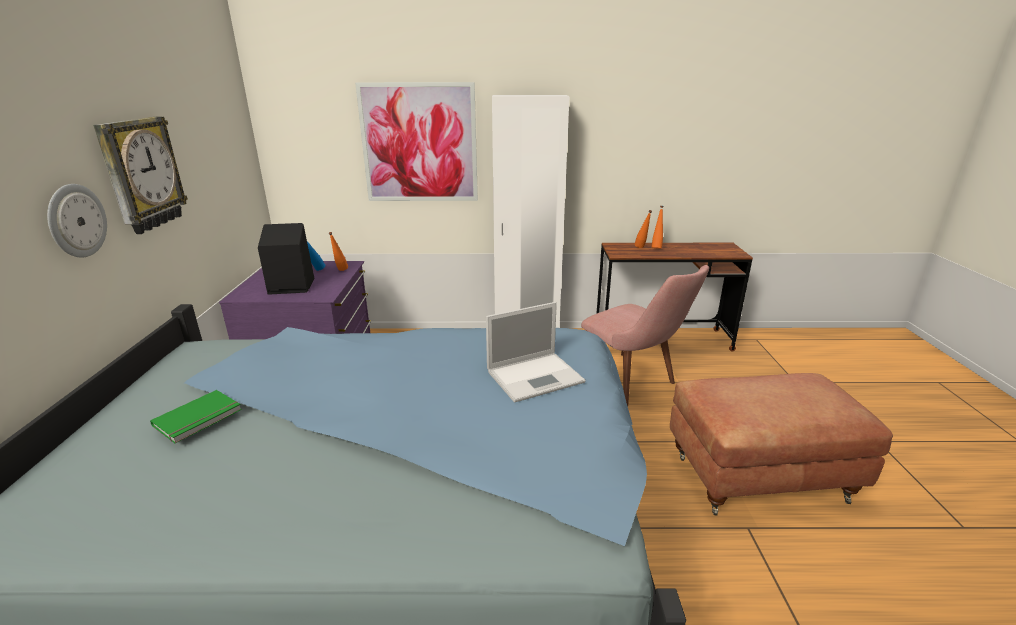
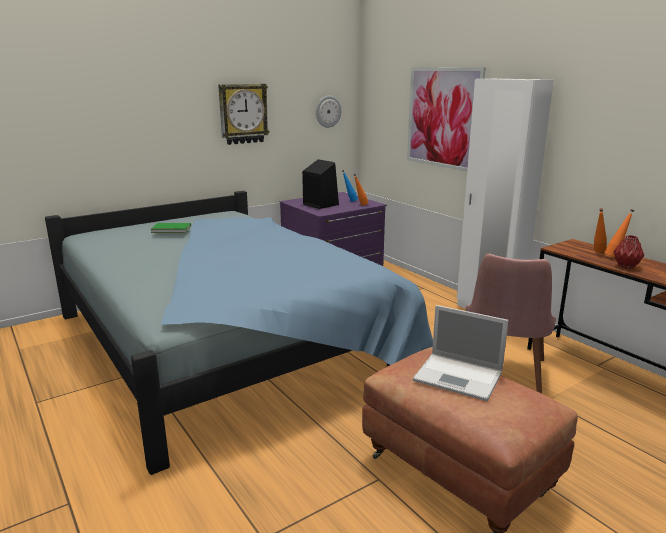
camera: 55 degrees right, 5 degrees down
(76, 221) = (192, 129): wall clock -> wall clock (328, 111)
(536, 376) = (299, 272): laptop -> laptop (460, 377)
(679, 253) = (625, 266): none -> red vase

